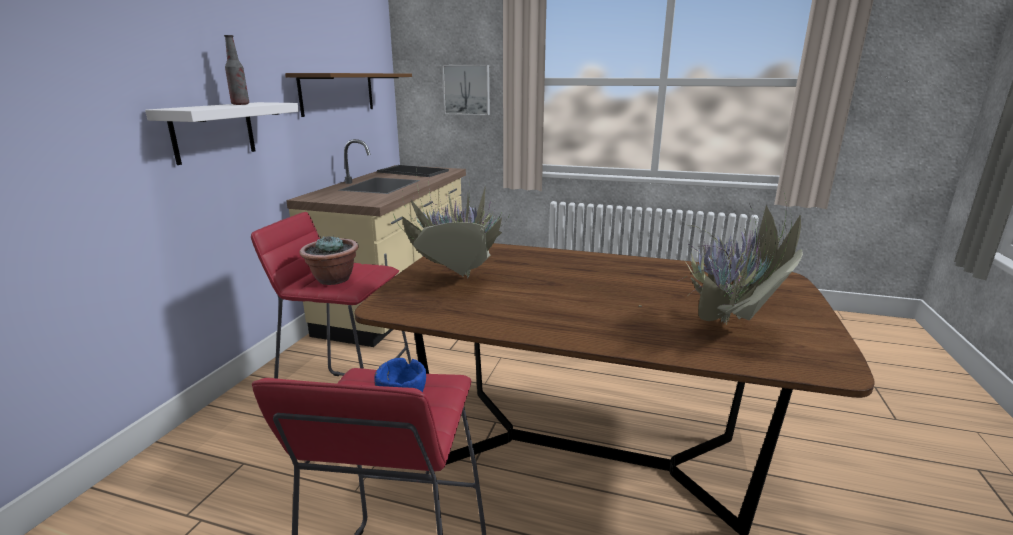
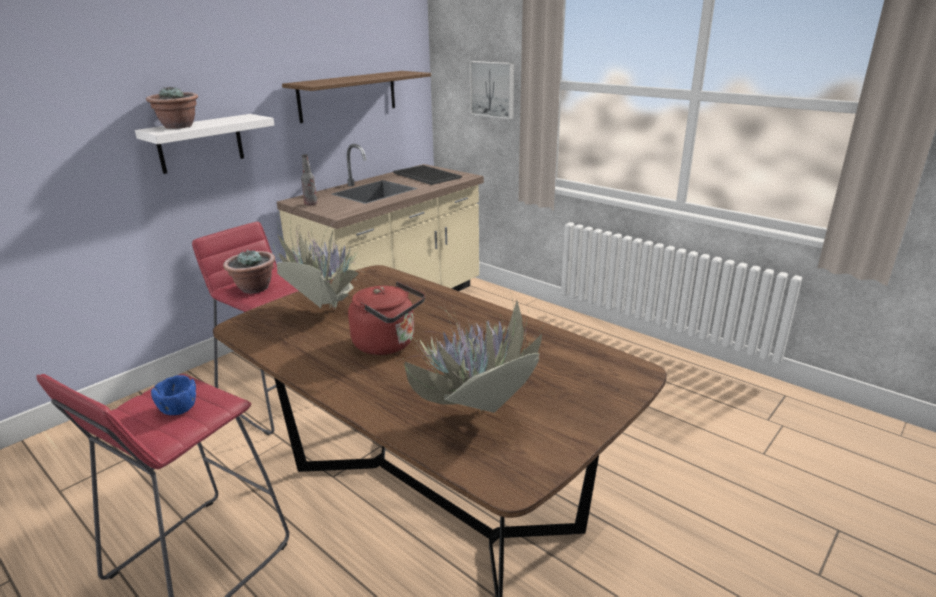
camera: 25 degrees right, 5 degrees up
(201, 107) = (178, 126): none -> potted plant
(240, 104) = (219, 121): bottle -> bottle (311, 204)
(562, 295) = (388, 344): none -> red kettle

